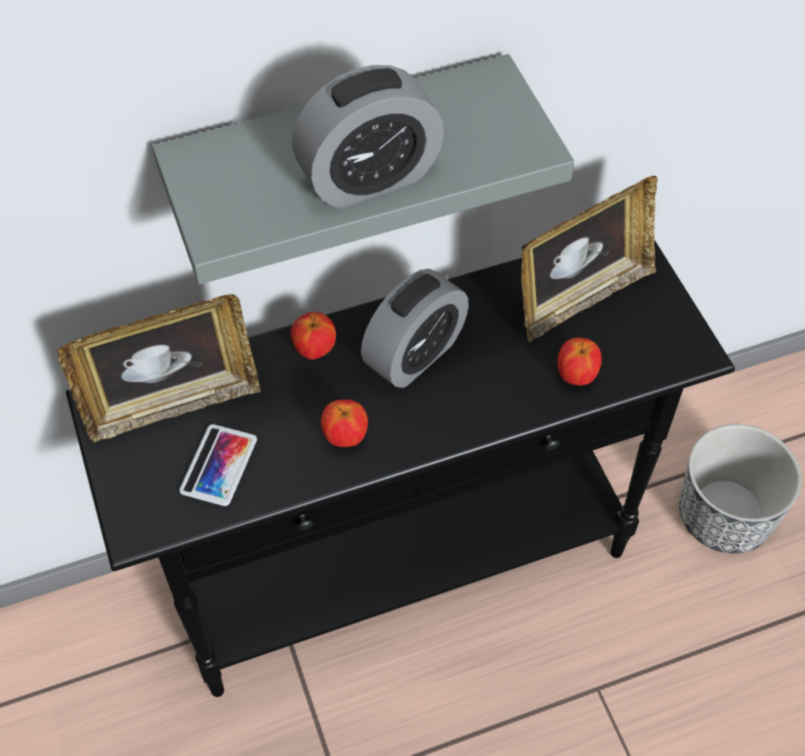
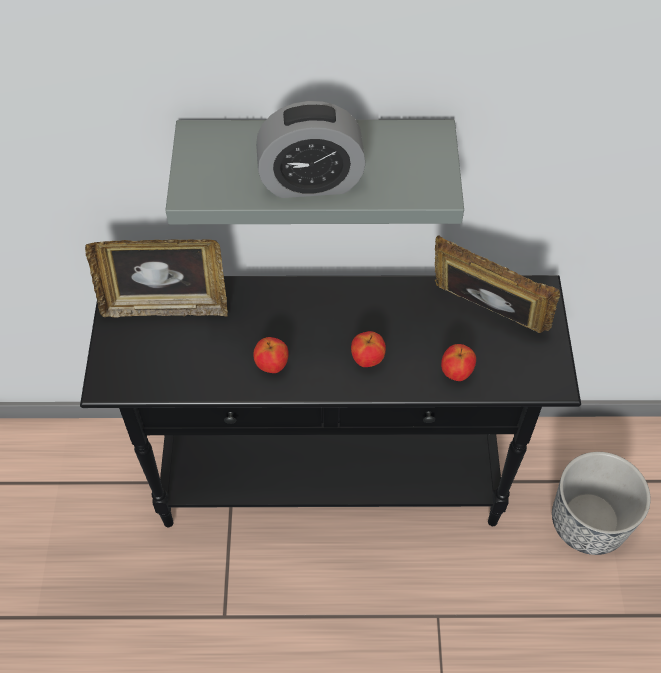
camera: 20 degrees right, 0 degrees up
(219, 465) = (178, 358): phone -> none
(315, 350) = (277, 298): apple -> apple (367, 360)
(414, 354) = (346, 322): alarm clock -> none
(580, 296) = (485, 316): picture frame -> picture frame turned 135 degrees counterclockwise

